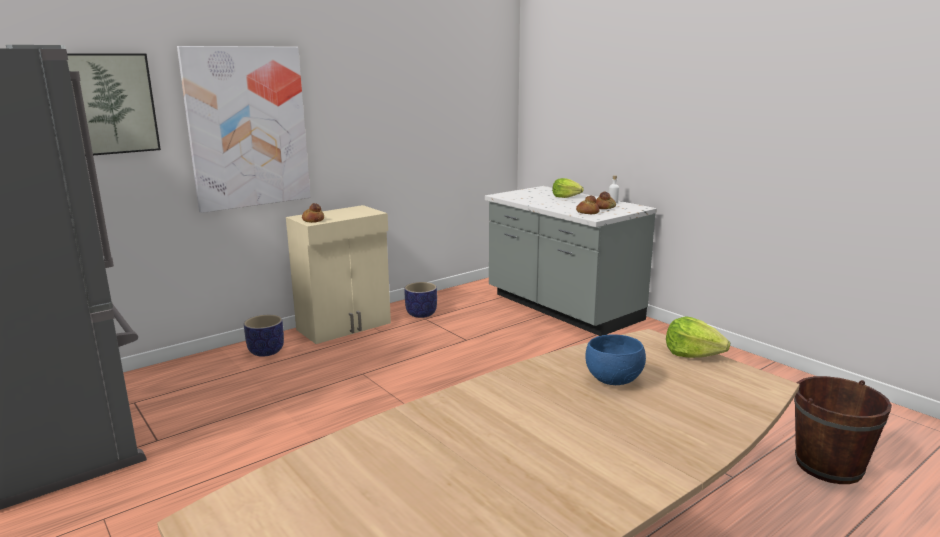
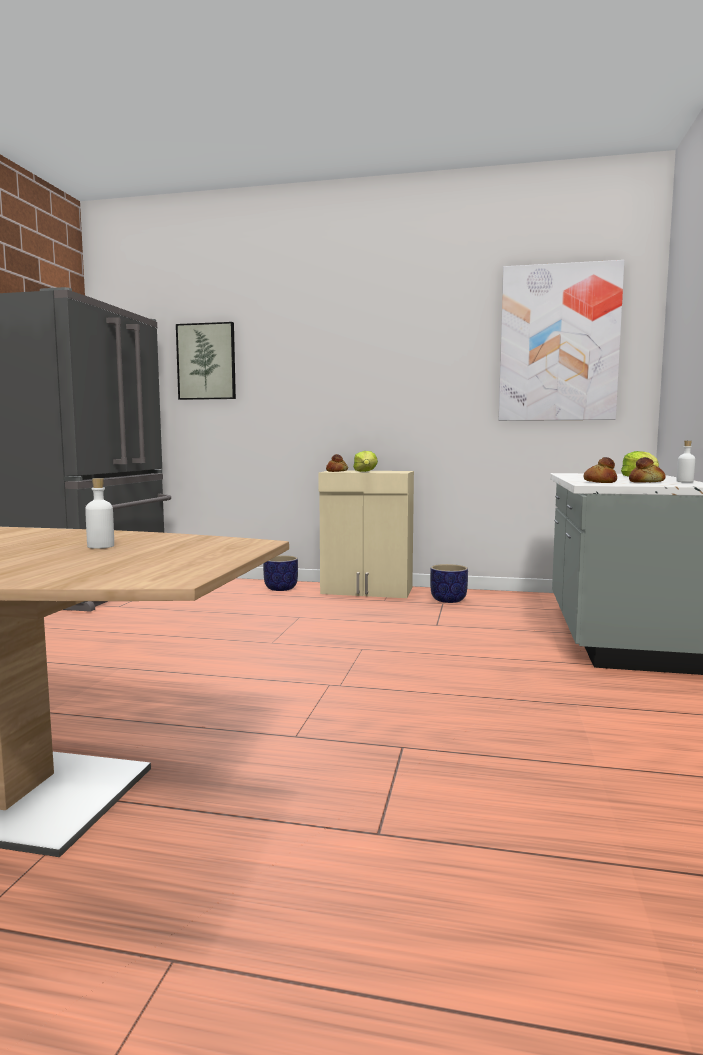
camera: 50 degrees right, 10 degrees down
(247, 128) = (307, 385): picture -> picture (558, 343)
(614, 380) = (101, 546): blue bowl -> white bottle
(693, 354) = (229, 554): lettuce -> lettuce (365, 471)
(828, 466) = (556, 922): brown bucket -> none

